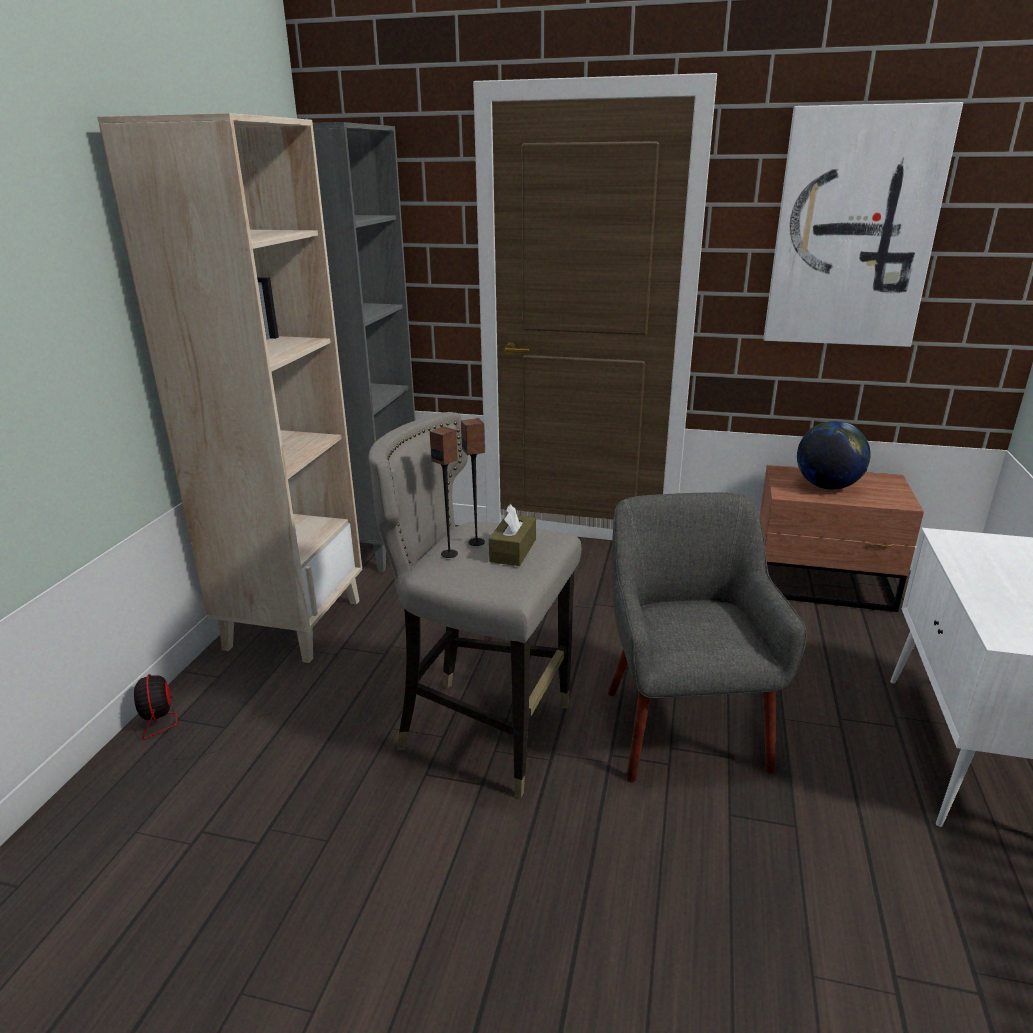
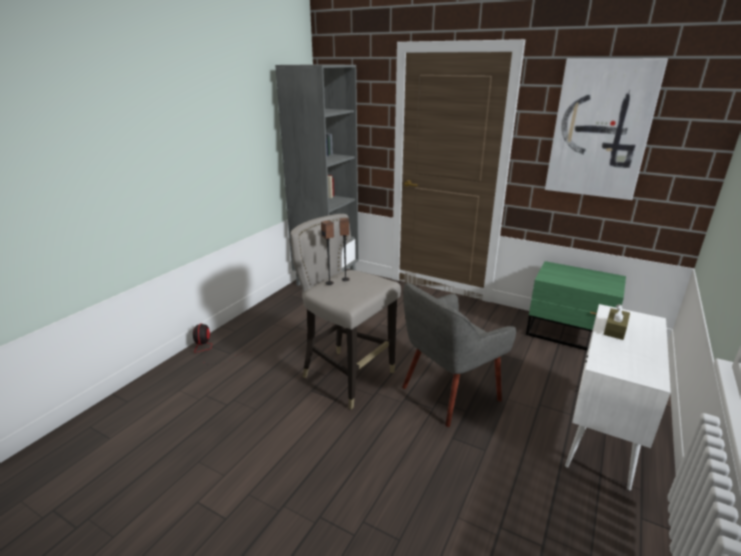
camera: 15 degrees right, 0 degrees up
(293, 623) = (278, 312): beige bookcase -> none
(513, 550) = (360, 285): brown tissue box -> brown tissue box (615, 329)
(682, 727) = (448, 393): grey armchair -> grey armchair turned 135 degrees counterclockwise
(823, 584) = (569, 334): brown nightstand -> green nightstand
(827, 487) = (572, 277): globe -> none

